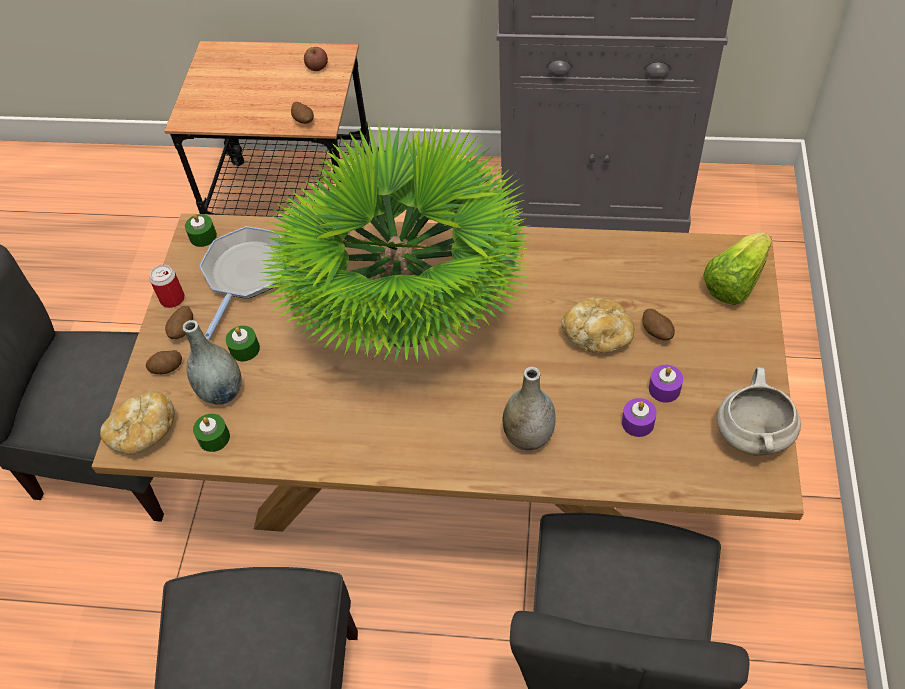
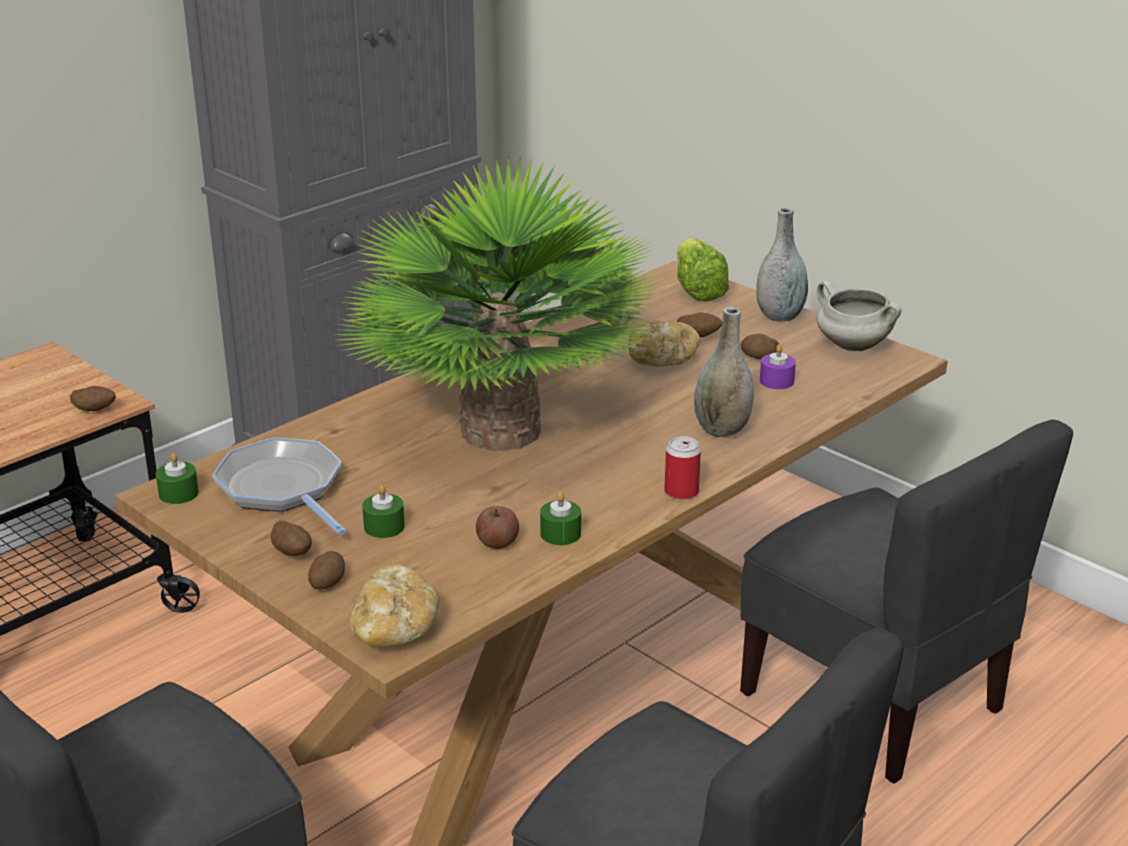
camera: 55 degrees left, 25 degrees down
(172, 299) = (234, 544): can -> can (681, 492)
(214, 438) = (472, 587): green candle -> green candle (560, 534)
(222, 392) = (419, 561): grey vase -> grey vase (779, 316)
(317, 67) = (34, 373): apple -> apple (497, 542)
(664, 389) = (759, 357): purple candle -> potato

